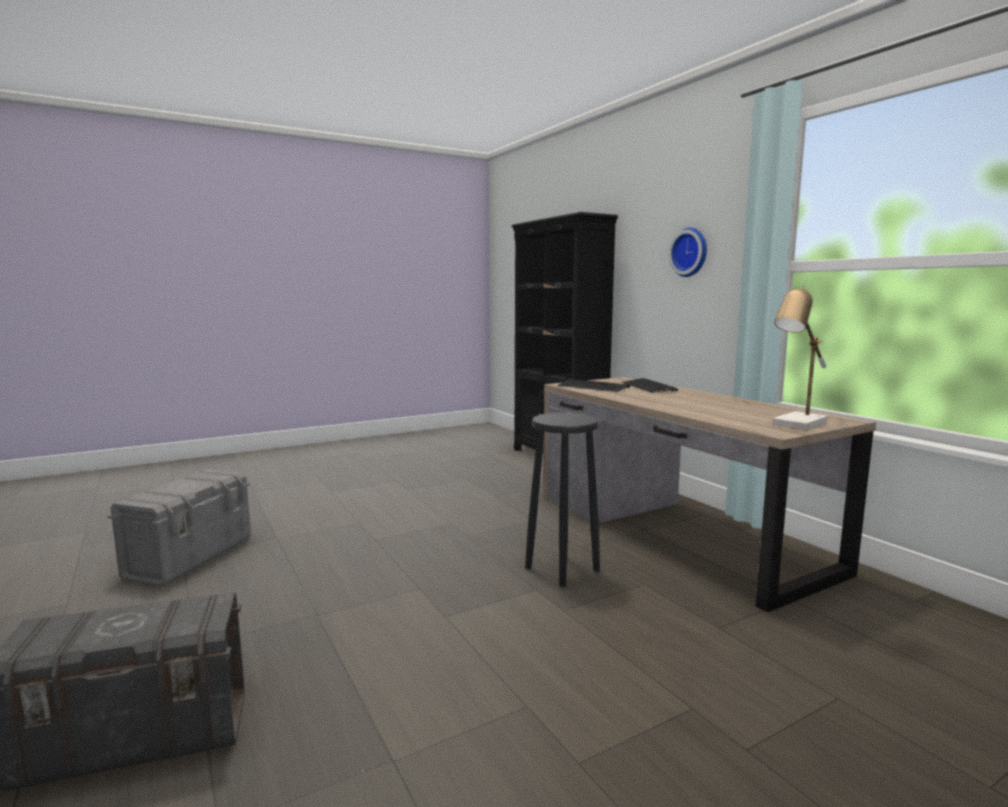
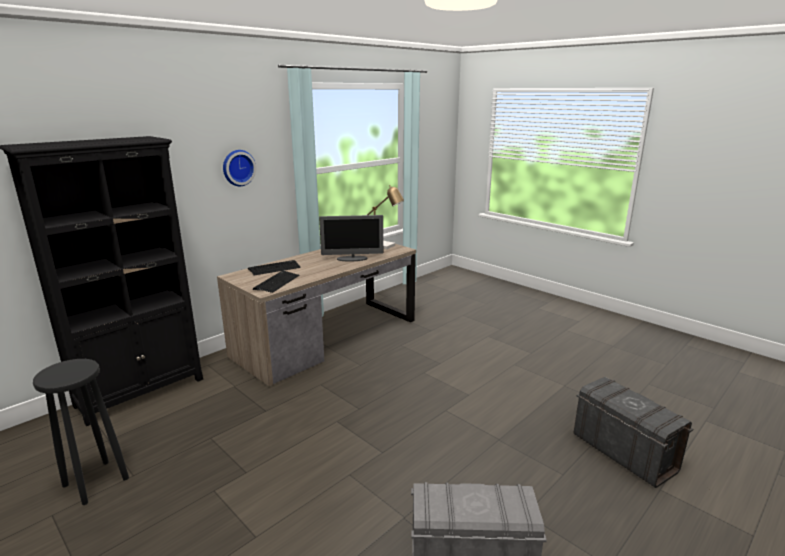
camera: 105 degrees left, 10 degrees up
(561, 569) = (395, 368): black stool -> black stool (95, 482)
(698, 408) = (352, 259): none -> monitor

